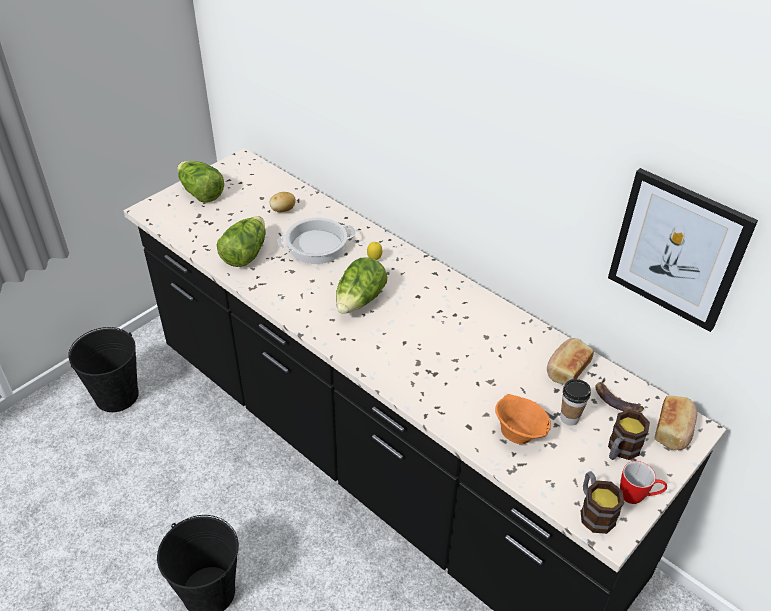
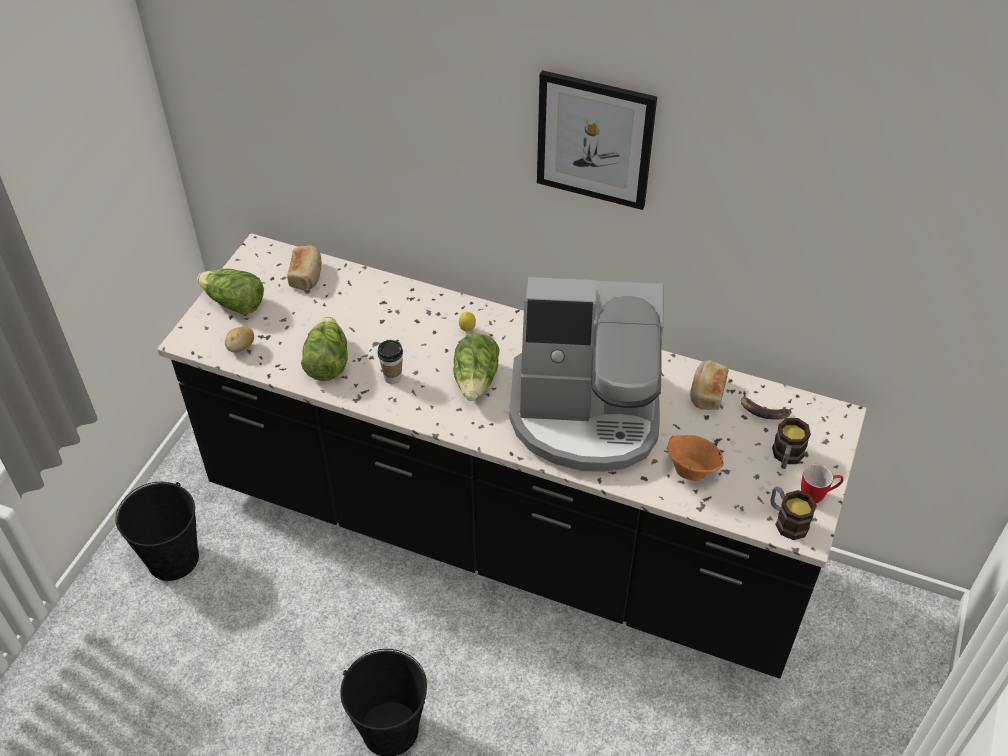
camera: 20 degrees left, 5 degrees up
(283, 210) = (339, 299): potato -> potato (241, 348)
(316, 247) = (399, 332): cooking pot -> none
(442, 355) = (586, 414): none -> coffee machine
(569, 418) = (729, 441): cup -> cup (392, 377)
(673, 430) = (823, 423): bread -> bread (306, 275)
(677, 250) = (797, 260): picture -> picture (595, 140)

